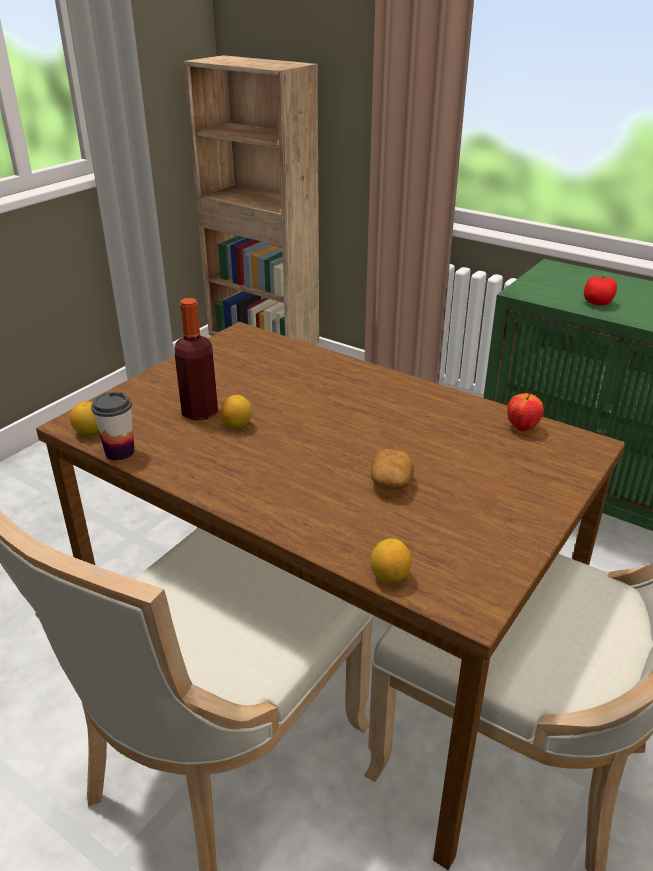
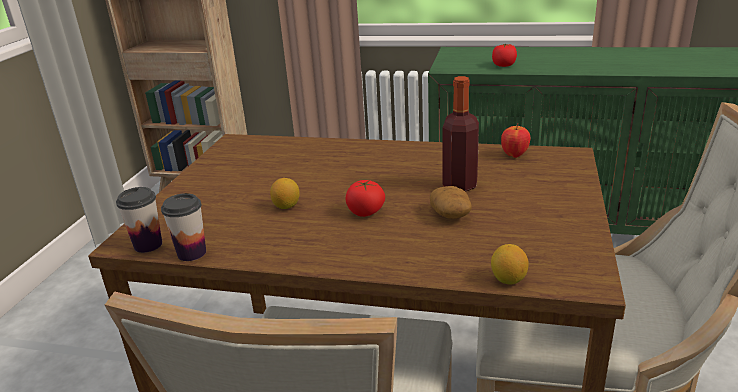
camera: 20 degrees left, 5 degrees down
(89, 432) = (148, 245): lemon -> cup
(200, 412) = (244, 205): bottle -> bottle (459, 185)
(307, 454) = (365, 212): none -> tomato

